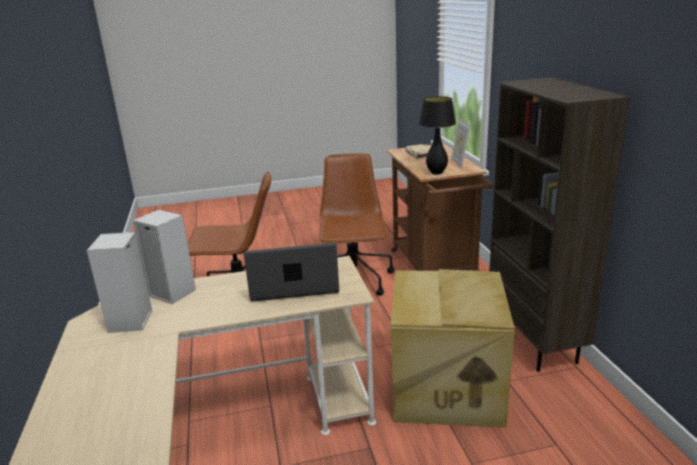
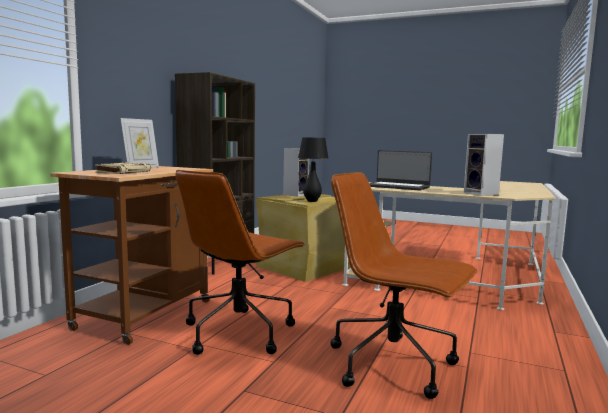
camera: 145 degrees left, 15 degrees down
(131, 322) = (508, 192): speaker -> speaker (296, 194)
(436, 173) = (186, 168): black table lamp -> black table lamp (312, 201)

